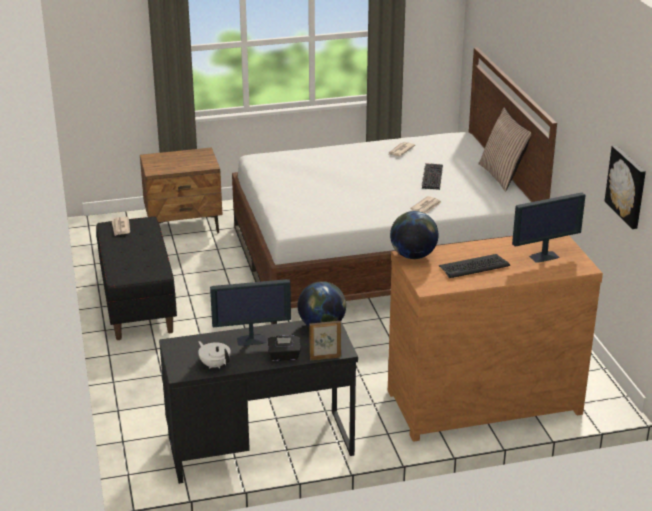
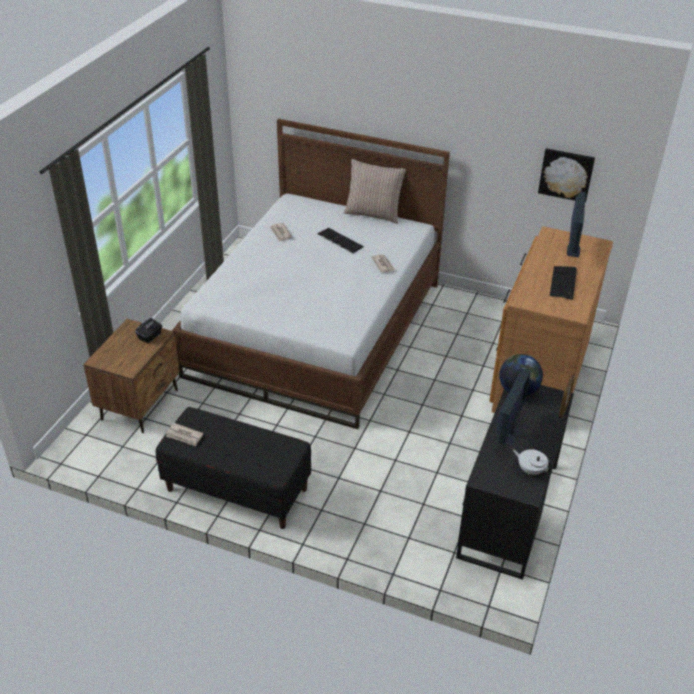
camera: 55 degrees left, 10 degrees up
(215, 364) = (530, 470): white teapot -> white teapot turned 45 degrees clockwise
(284, 356) = (546, 428): black tissue box -> black tissue box (150, 336)
(413, 255) = (524, 299): globe -> none

